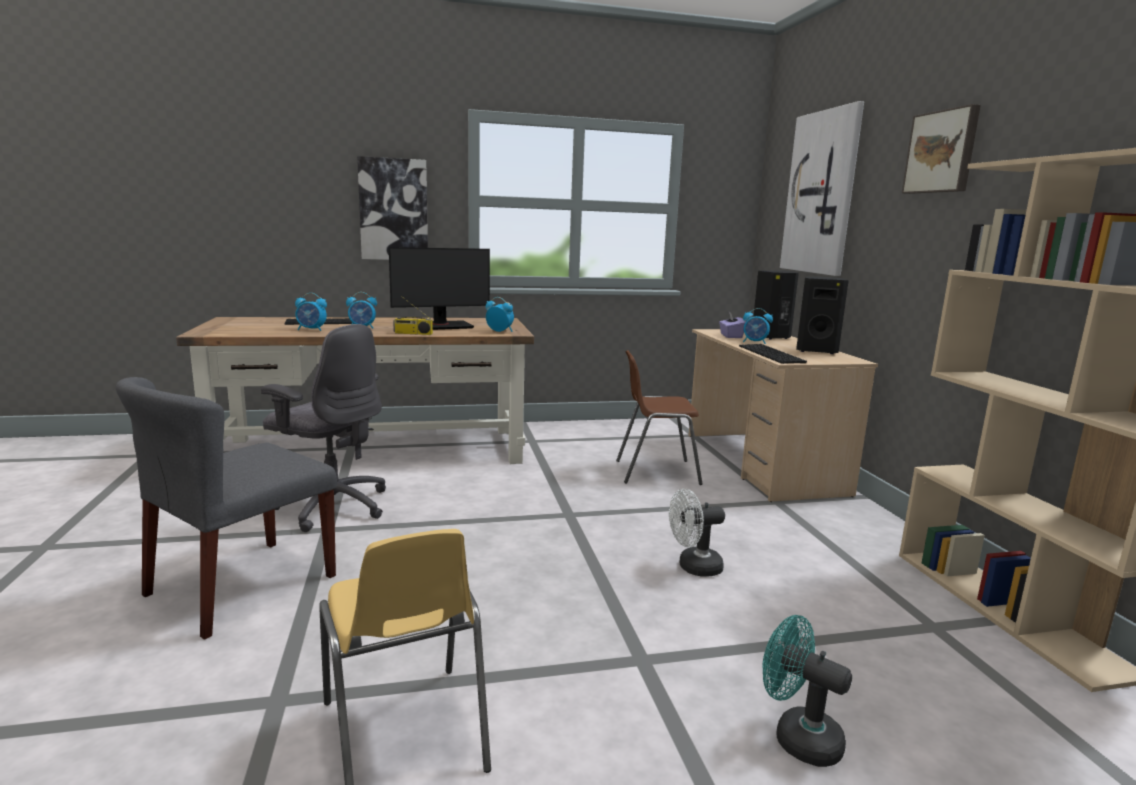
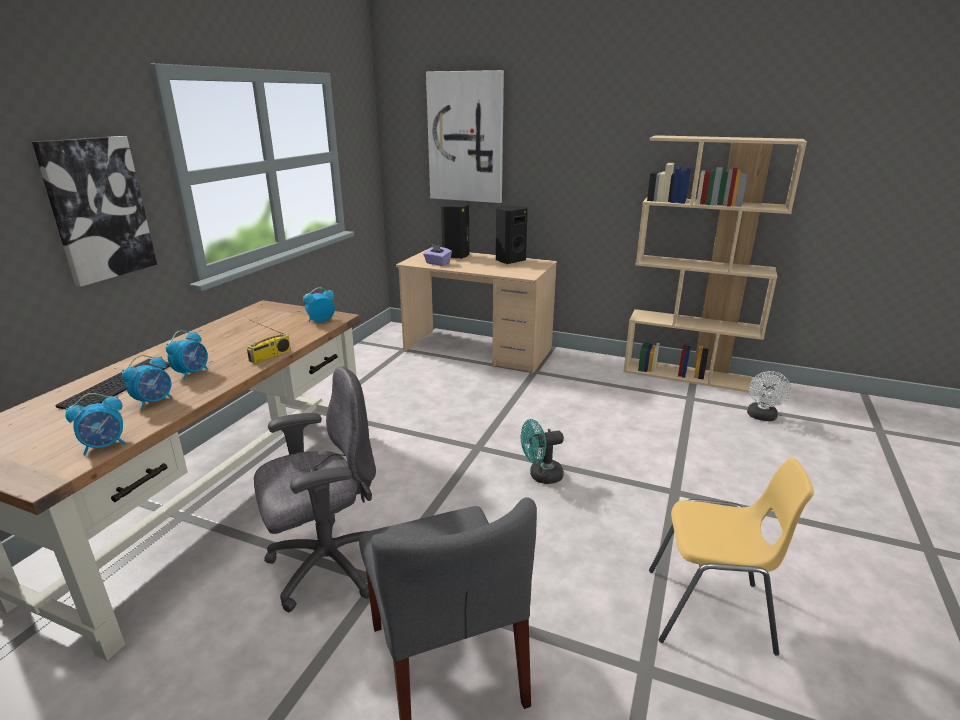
camera: 55 degrees left, 10 degrees up
(441, 326) = (251, 336): monitor -> none
(656, 472) = (447, 388): brown chair -> none
(693, 567) = (590, 433): white fan -> white fan (762, 417)
(755, 342) = (466, 264): alarm clock -> alarm clock (105, 446)
(772, 354) = (506, 272): keyboard -> none
(797, 736) = (756, 474): turquoise fan -> turquoise fan (541, 476)
(942, 152) = (587, 118): picture -> none

